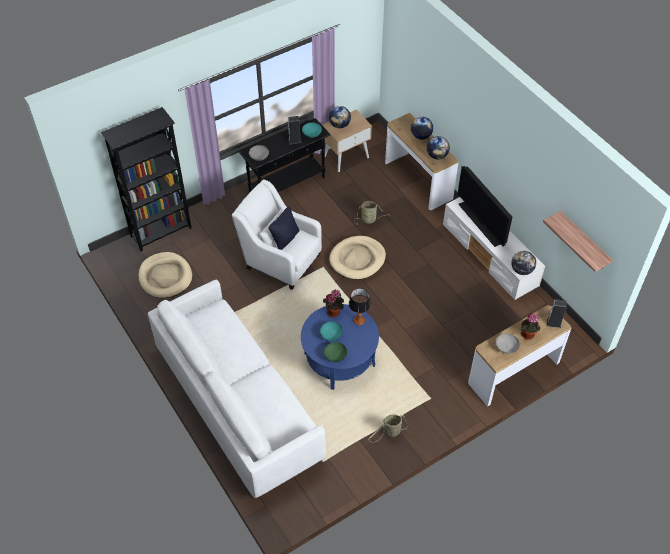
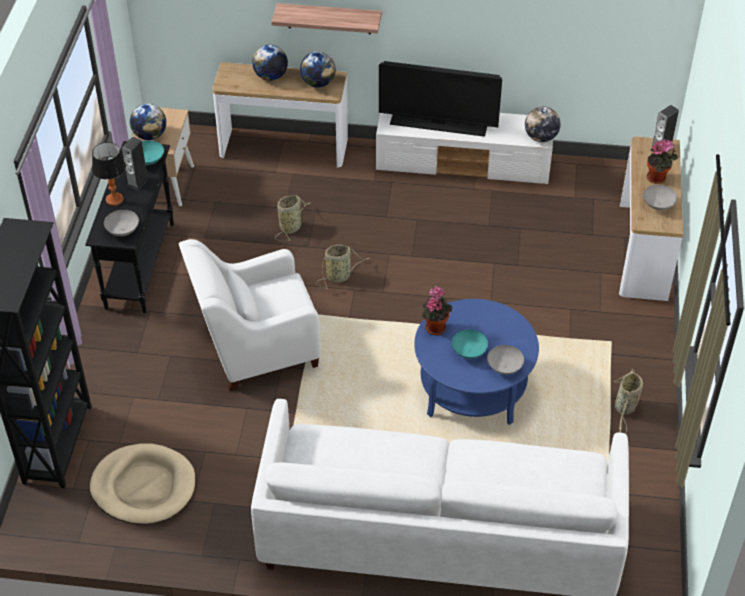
camera: 50 degrees left, 5 degrees down
(285, 239) = (265, 303): black pillow -> none
(335, 356) = (505, 367): green bowl -> grey bowl
(357, 259) = (340, 276): beige dog bed -> basket
(359, 320) = (472, 312): table lamp -> table lamp (114, 199)
(584, 241) = (615, 36): shelf -> shelf (329, 18)

